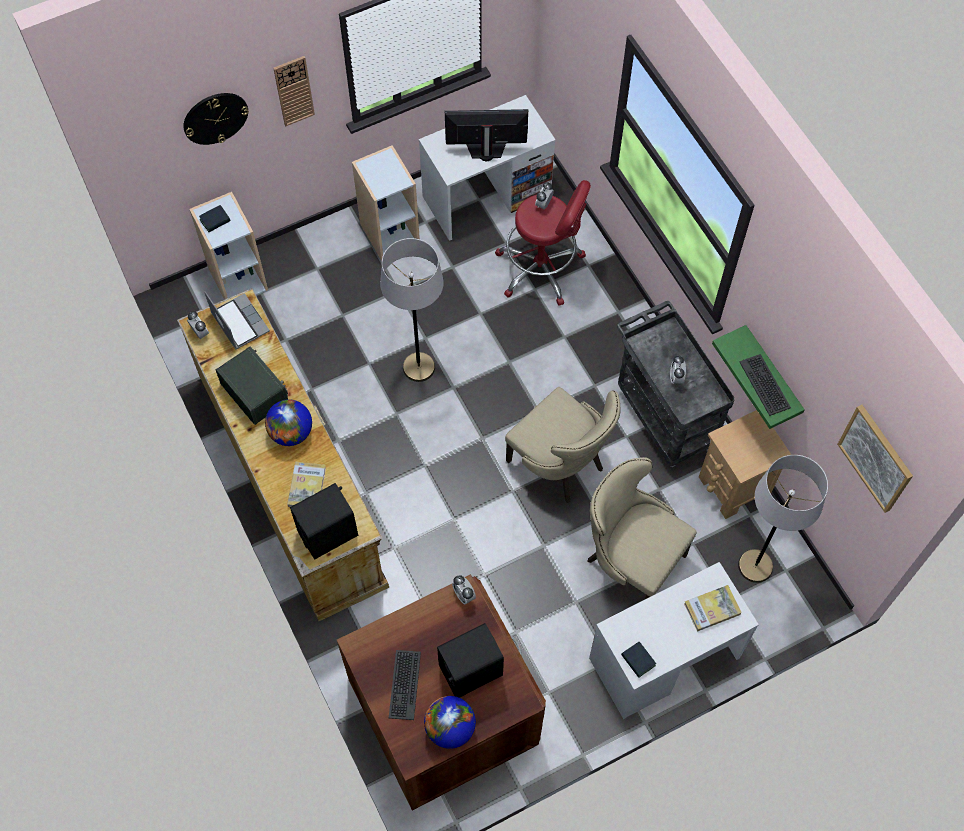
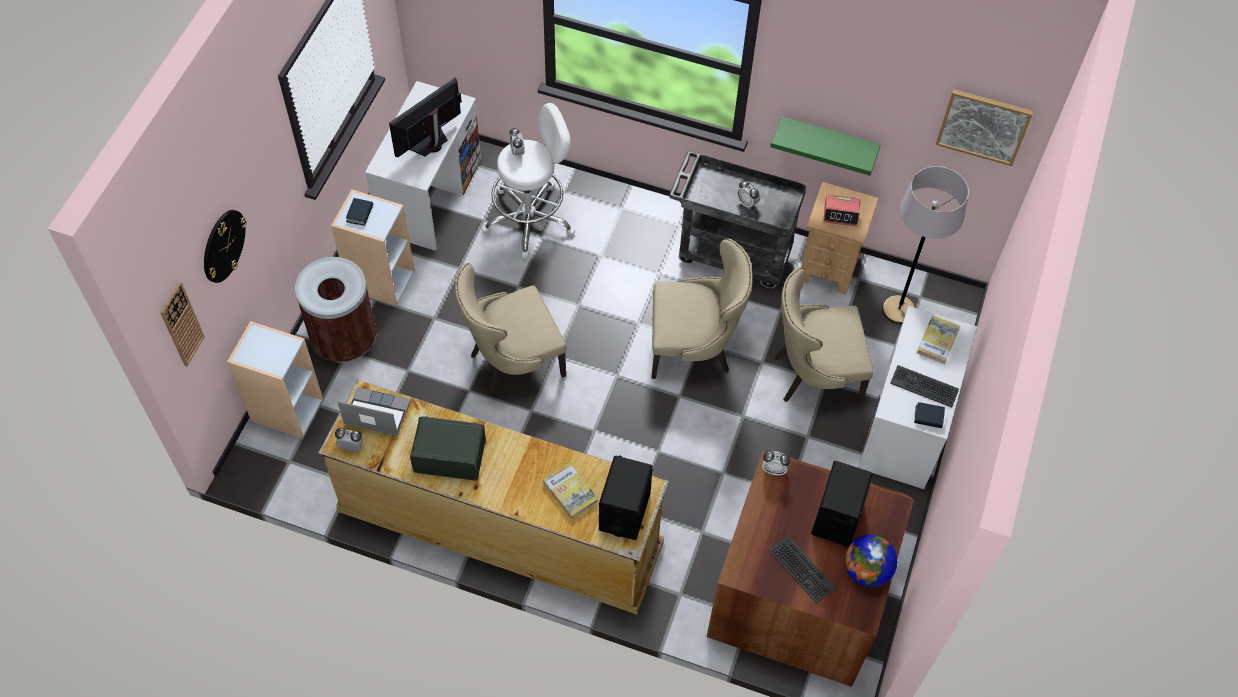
camera: 45 degrees left, 5 degrees down
(215, 220) = (261, 354): book -> book (360, 214)
(291, 432) = (513, 462): globe -> none
(294, 91) = (267, 179): wall clock -> wall clock (181, 324)
(323, 259) = (344, 340): none -> brown trash can
(419, 367) = (512, 363): grey floor lamp -> beige chair
(541, 269) = (530, 219): red stool -> white stool
(747, 445) = (841, 213): none -> alarm clock
(765, 384) = (838, 146): keyboard -> keyboard (924, 386)

